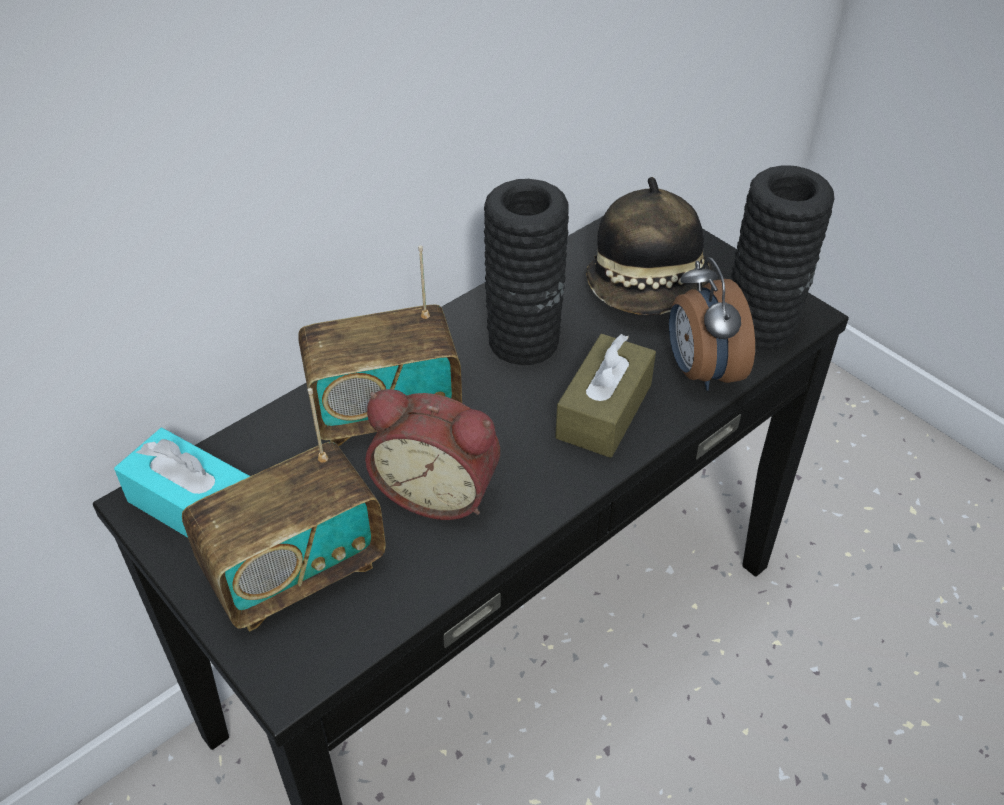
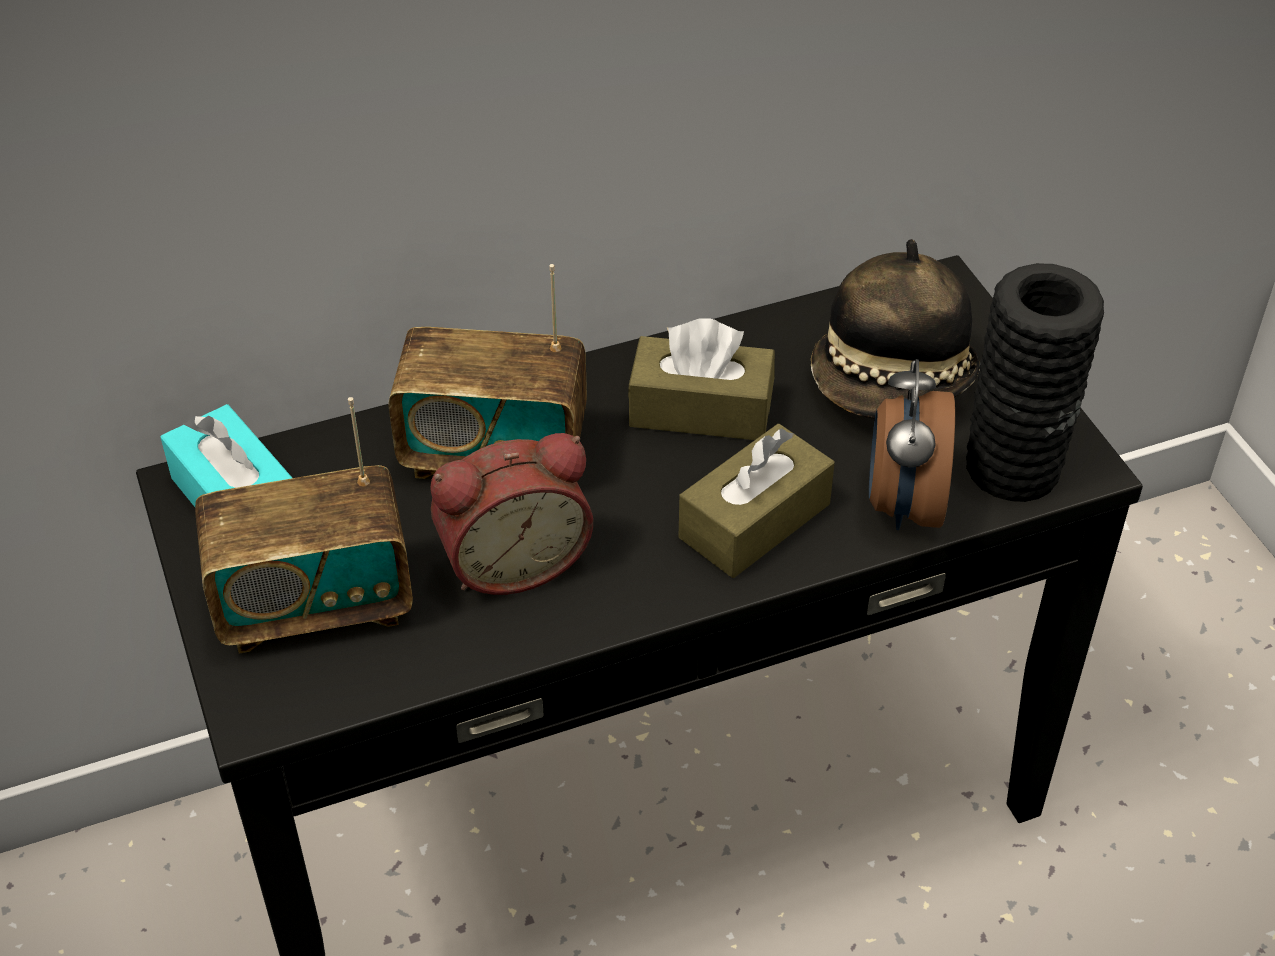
camera: 20 degrees right, 0 degrees up
(438, 490) = (512, 560): alarm clock -> alarm clock turned 60 degrees counterclockwise
(523, 340) = (700, 409): black vase -> brown tissue box

